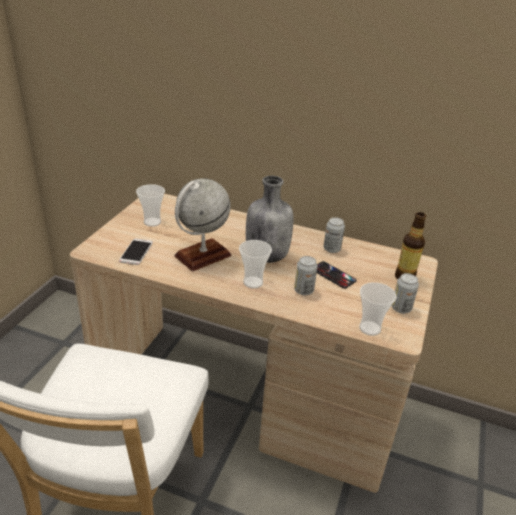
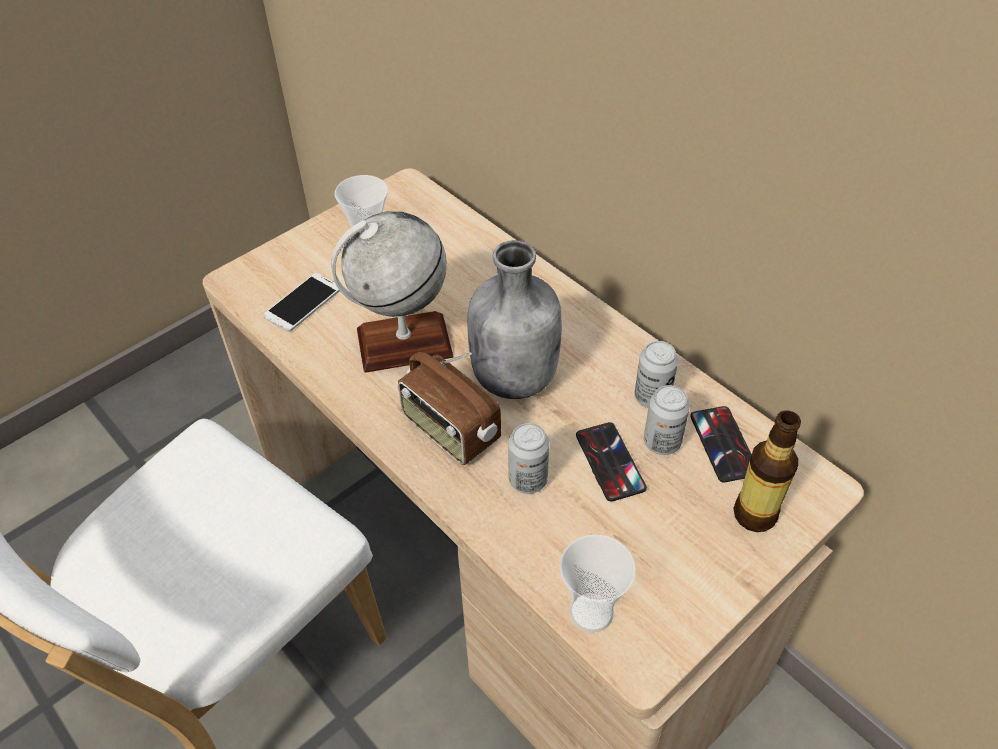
camera: 30 degrees right, 15 degrees up
(253, 282) = (450, 431): cup -> radio
(373, 257) = (723, 444): none -> phone
(401, 308) = (689, 588): can -> can (662, 442)

